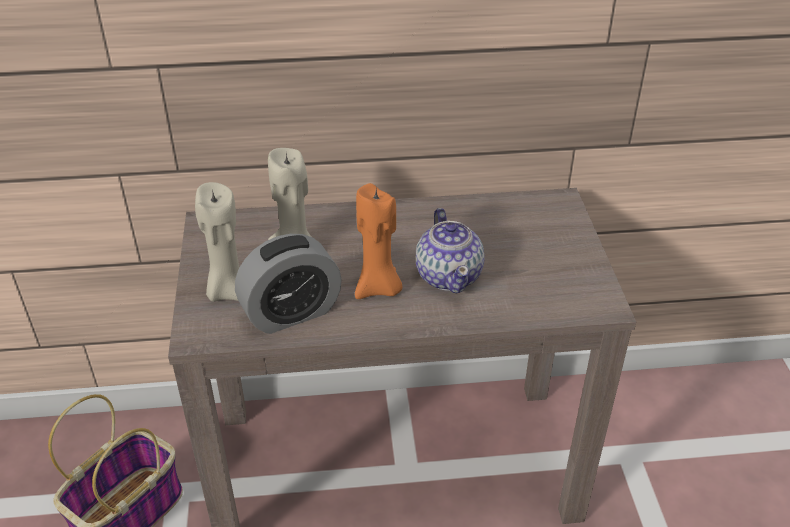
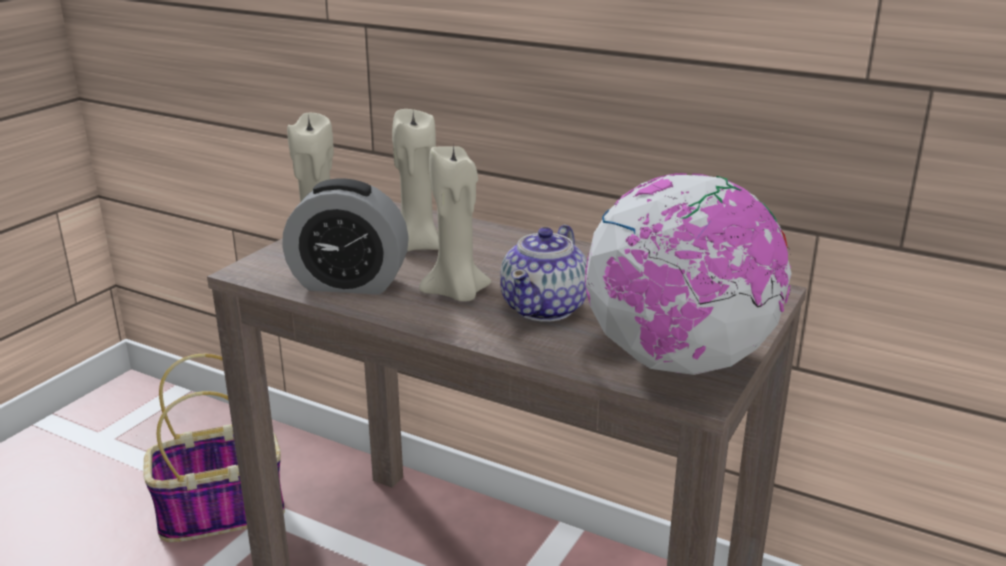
camera: 35 degrees right, 15 degrees down
(379, 288) = (457, 294): orange candle -> beige candle
(570, 286) = (678, 361): none -> globe

